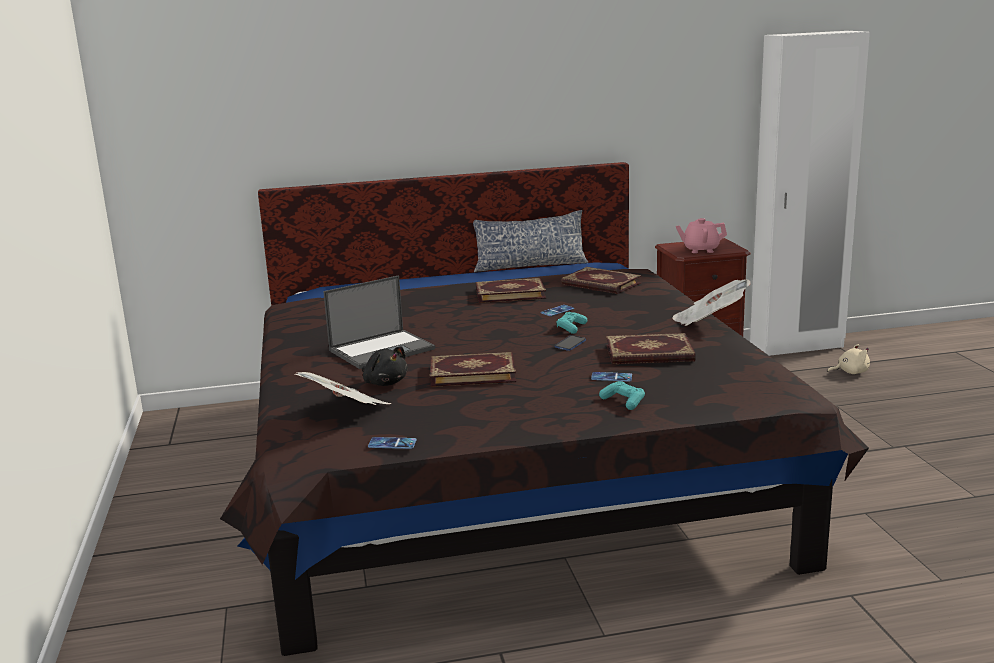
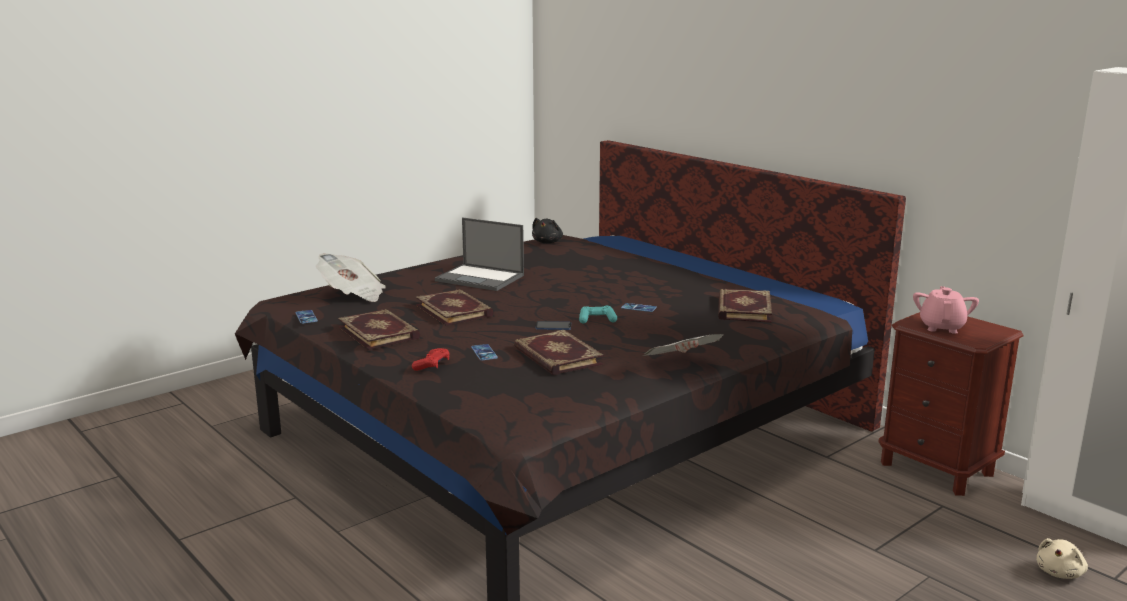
camera: 60 degrees right, 0 degrees up
(385, 383) = (413, 293): black plush toy -> black plush toy (547, 242)
(510, 293) = (667, 285): book -> book (380, 332)
(530, 265) = (778, 278): pillow -> none
(623, 401) = (432, 365): turquoise game controller -> red game controller
(700, 250) = (942, 327): pink teapot -> pink teapot turned 45 degrees clockwise
(850, 372) = (1060, 572): beige plush toy -> beige plush toy turned 75 degrees clockwise

